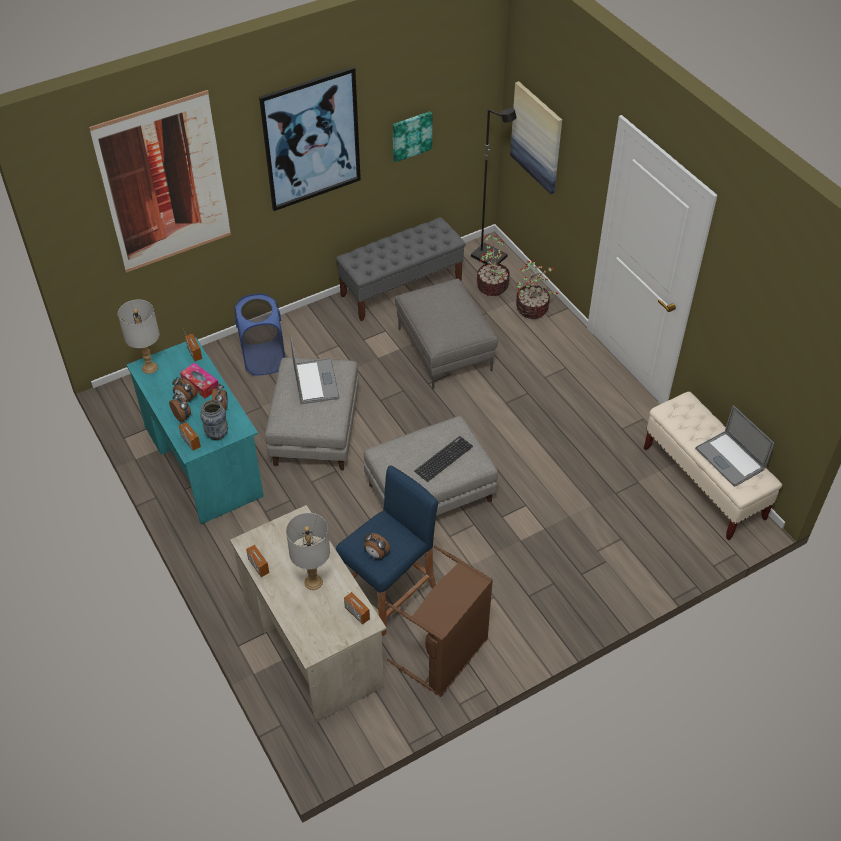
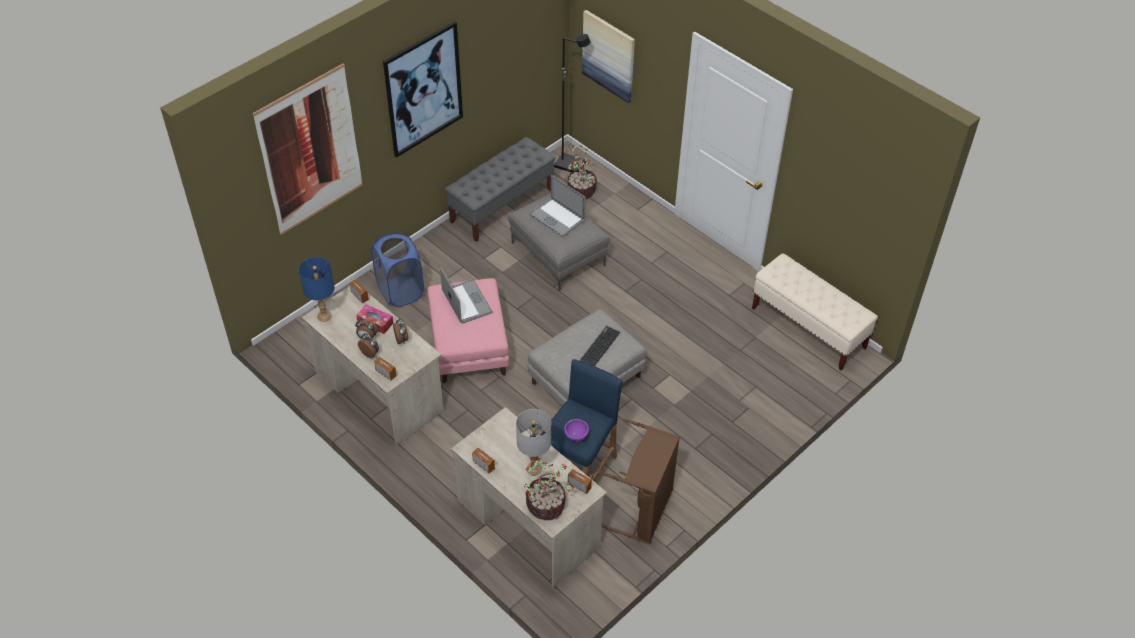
camera: 15 degrees left, 0 degrees up
(150, 367) = (324, 316): grey table lamp -> blue table lamp
(203, 461) = (378, 391): turquoise desk -> beige desk
(217, 434) = (406, 362): vase -> none
(315, 429) = (468, 344): grey ottoman -> pink ottoman
(376, 554) = (576, 436): alarm clock -> purple bowl
(411, 135) = (500, 70): picture -> none
(533, 309) = (623, 205): potted plant -> potted plant (547, 505)
(730, 459) = (831, 303): laptop -> laptop (557, 217)

